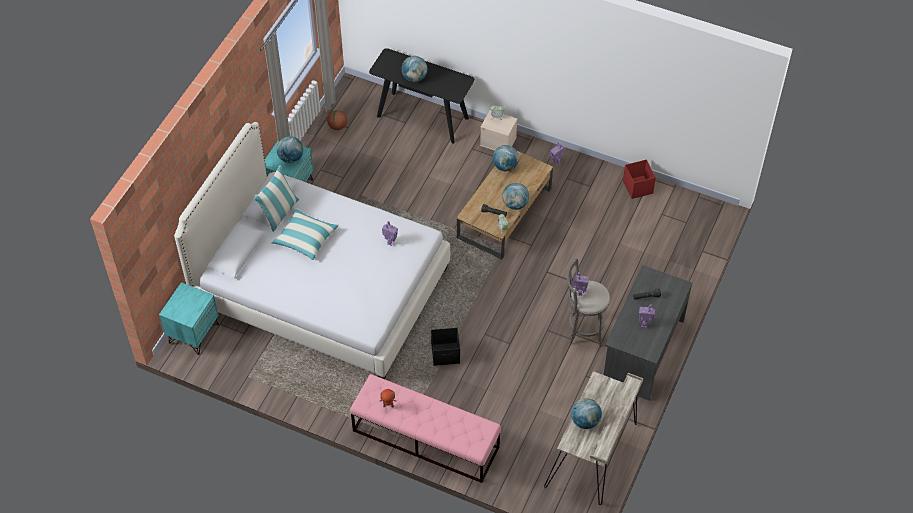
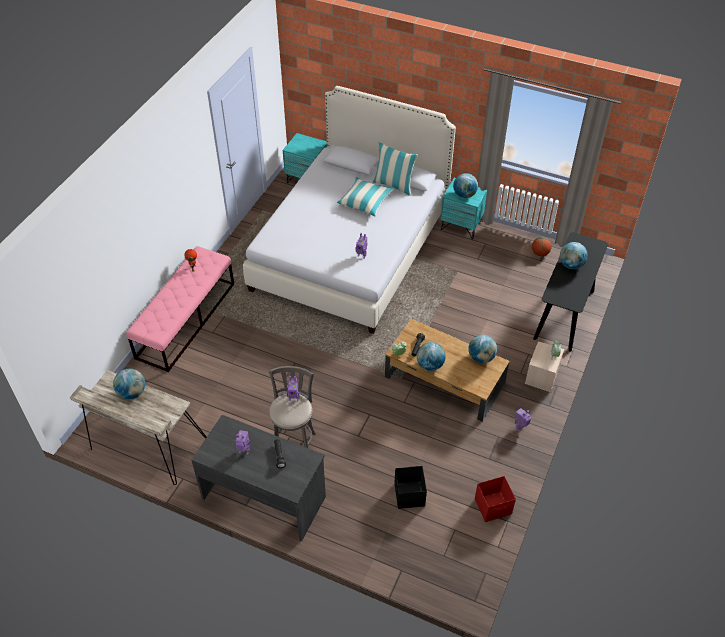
camera: 90 degrees right, 5 degrees down
(446, 354) = (274, 334): black storage box -> black storage box (409, 495)

